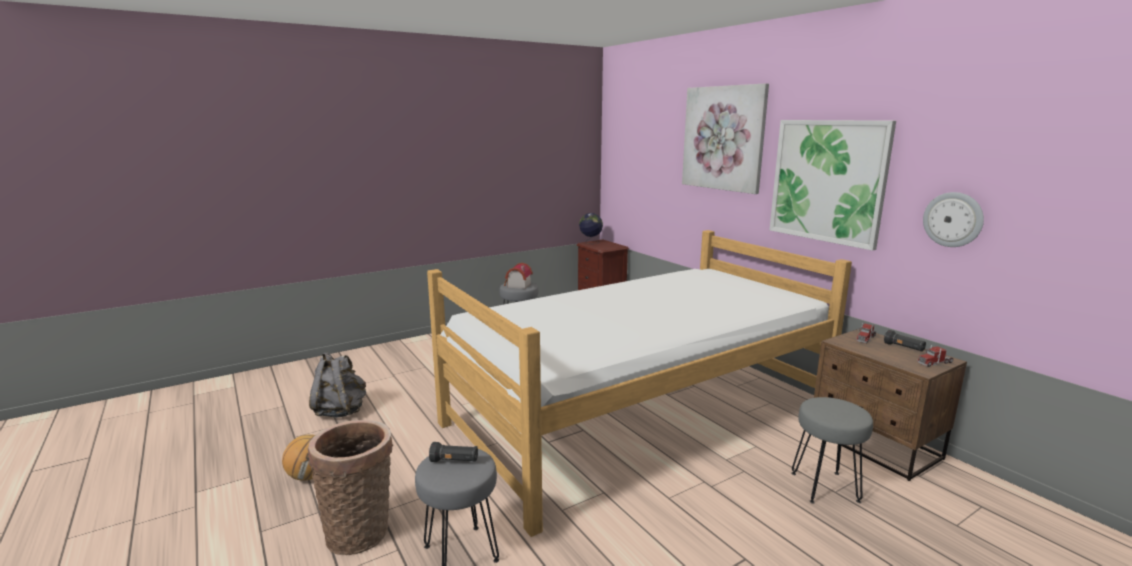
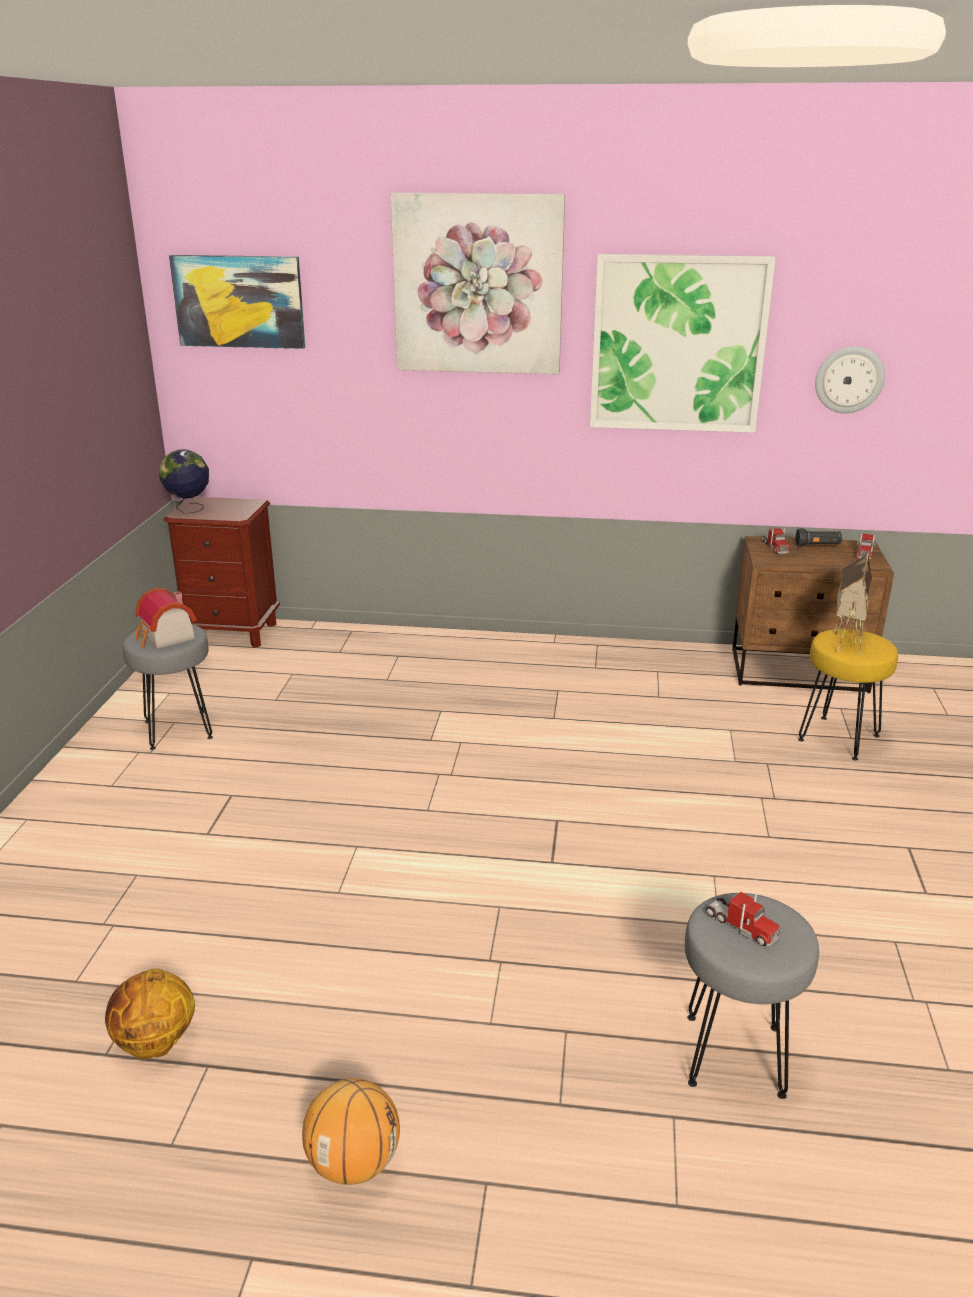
camera: 50 degrees left, 10 degrees up
(341, 411) = (155, 1043): grey backpack -> basketball
(361, 531) = (591, 1144): basket -> none
(455, 461) = (741, 926): black flashlight -> toy truck
(630, 144) = (239, 301): none -> picture
(641, 415) = (577, 761): bed -> none
(825, 487) = (839, 737): grey stool -> yellow stool
(830, 406) = (845, 641): none -> toy house

